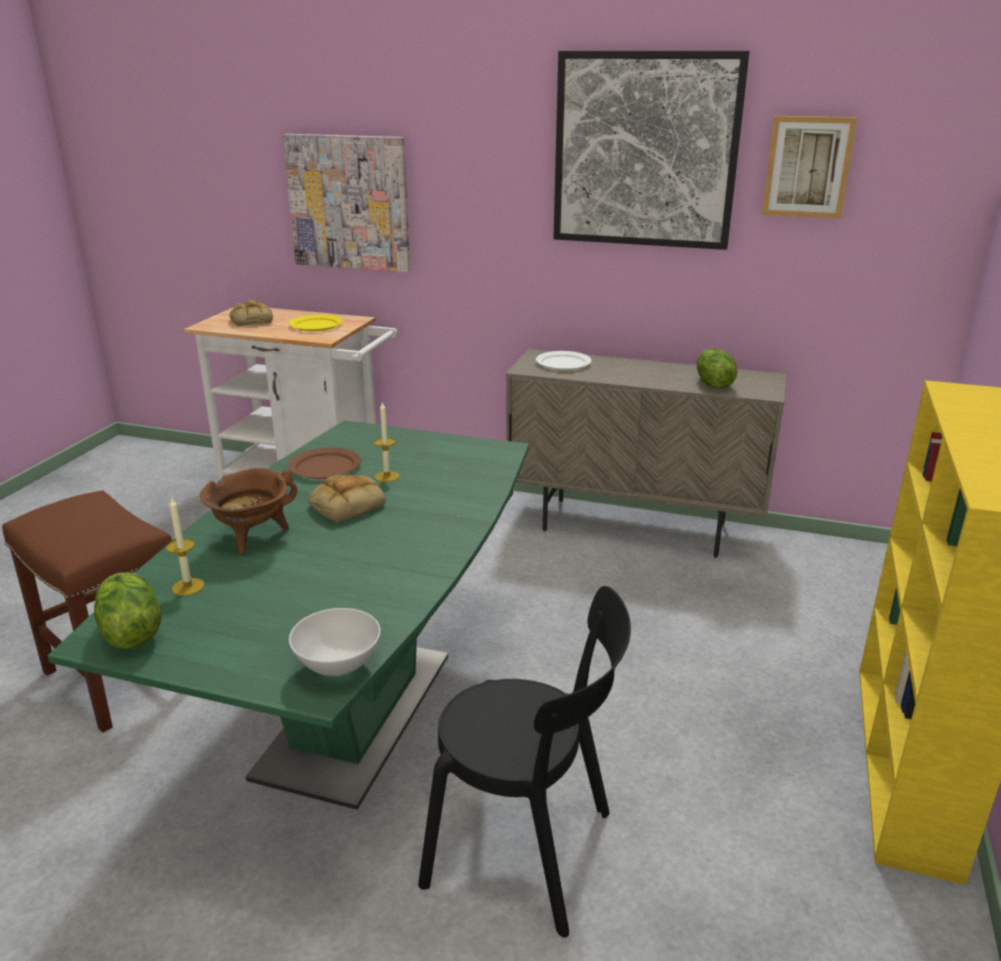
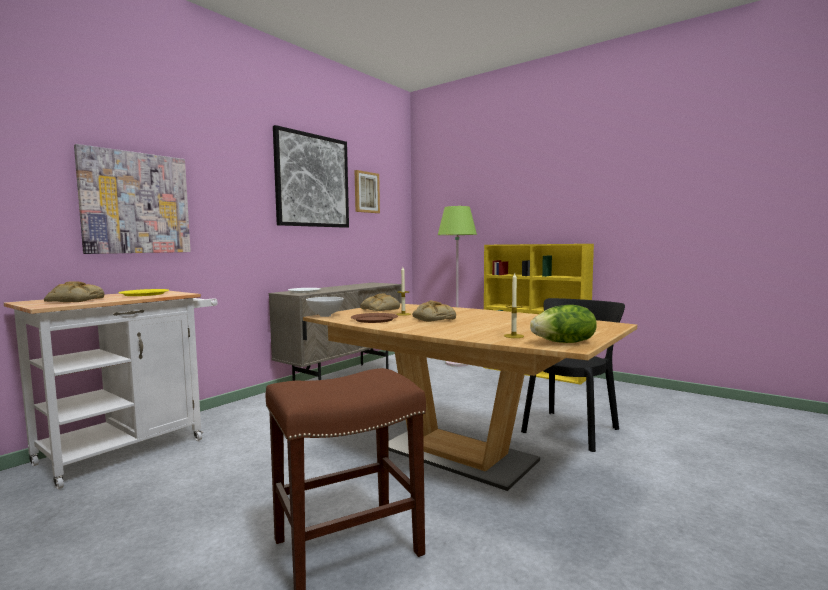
camera: 70 degrees left, 20 degrees down
(253, 538) = (460, 328): brown cooking pot -> none
(337, 667) = (597, 322): white bowl -> white bowl (324, 316)
(356, 714) = (458, 455): green dining table -> brown dining table
(436, 451) = (380, 309): none -> bread
(712, 384) = (370, 285): lettuce -> none
(855, 628) = (457, 363): none -> green floor lamp

